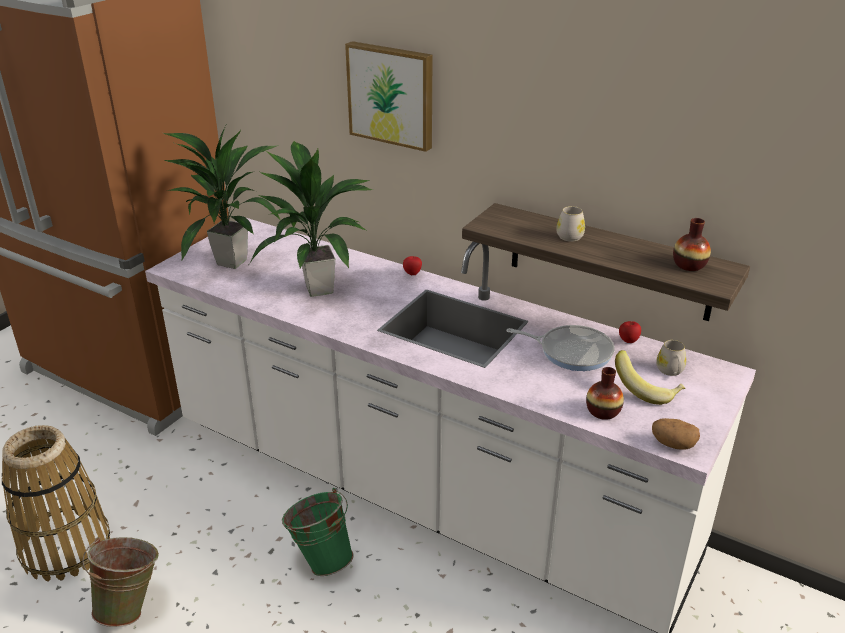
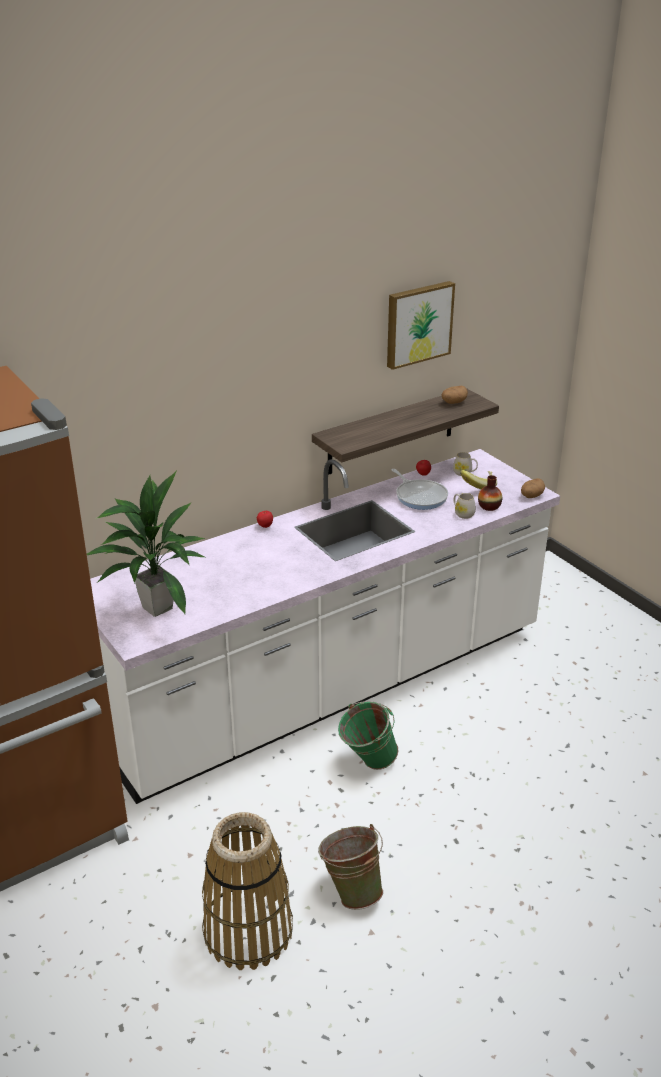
camera: 65 degrees left, 0 degrees up
(319, 288) = (249, 572): potted plant -> none
(392, 94) = (222, 389): picture -> picture (418, 323)
(571, 235) = (385, 423): white mug -> white mug (462, 513)
(571, 351) = (420, 496): frying pan -> frying pan turned 105 degrees clockwise
(689, 265) = (453, 402): vase -> potato

